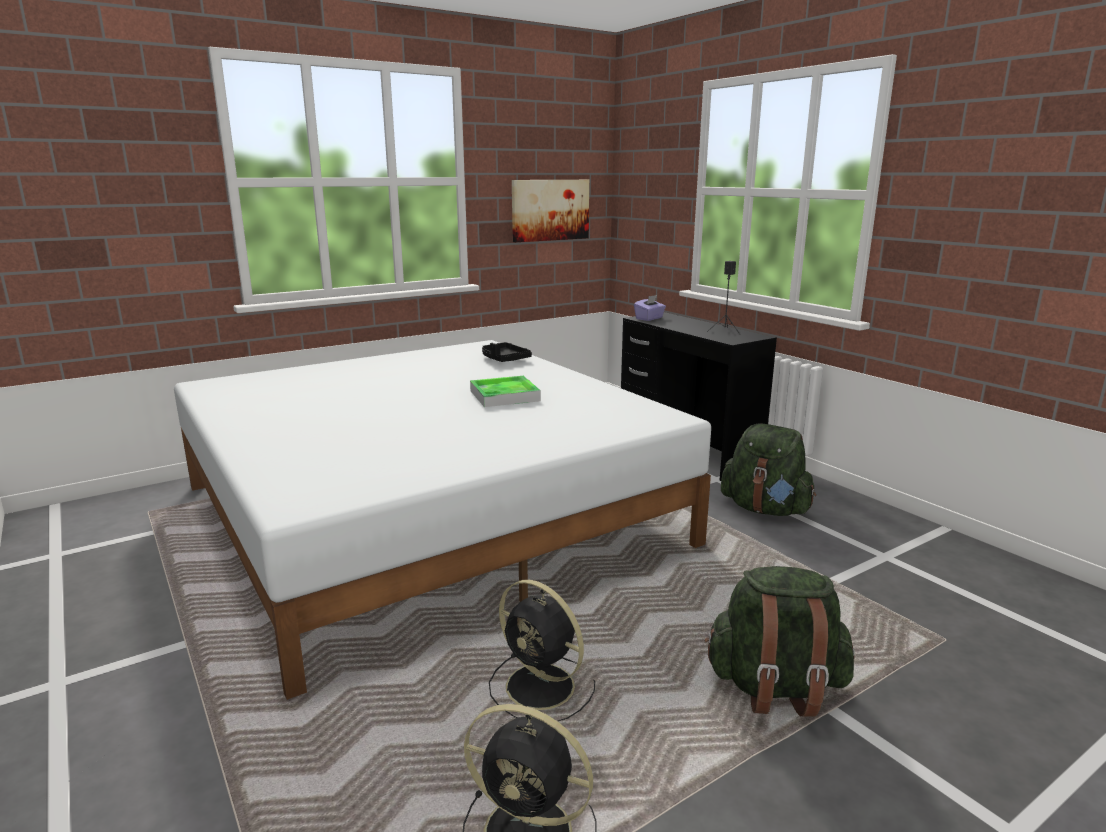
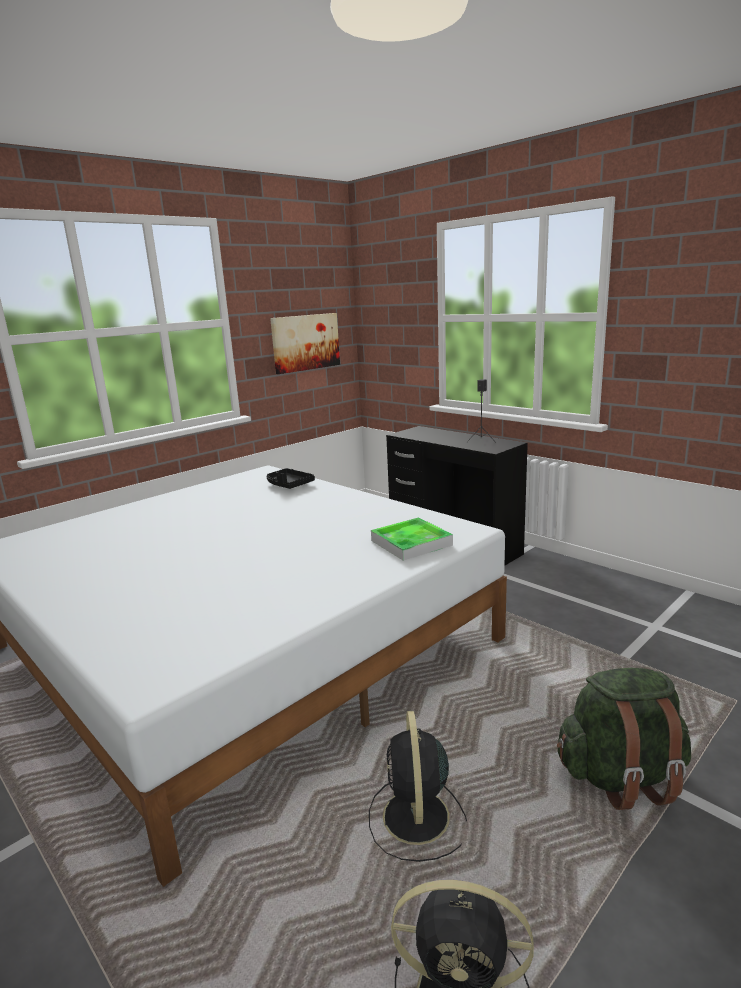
camera: 10 degrees left, 0 degrees up
(504, 396) = (307, 524): tray -> tray (411, 543)
(542, 688) = (416, 819): black fan -> black fan turned 60 degrees clockwise
(649, 318) = (410, 433): purple tissue box -> none
(765, 509) = (541, 594): green backpack -> none

